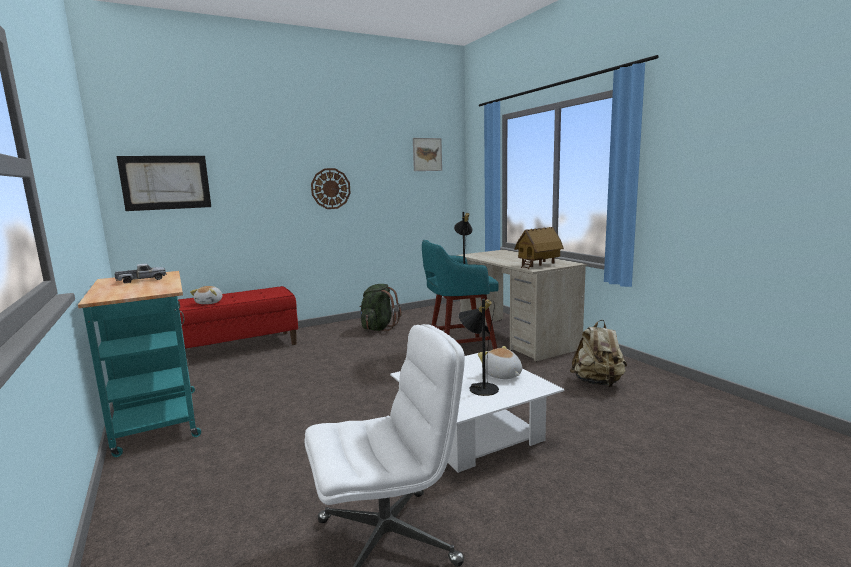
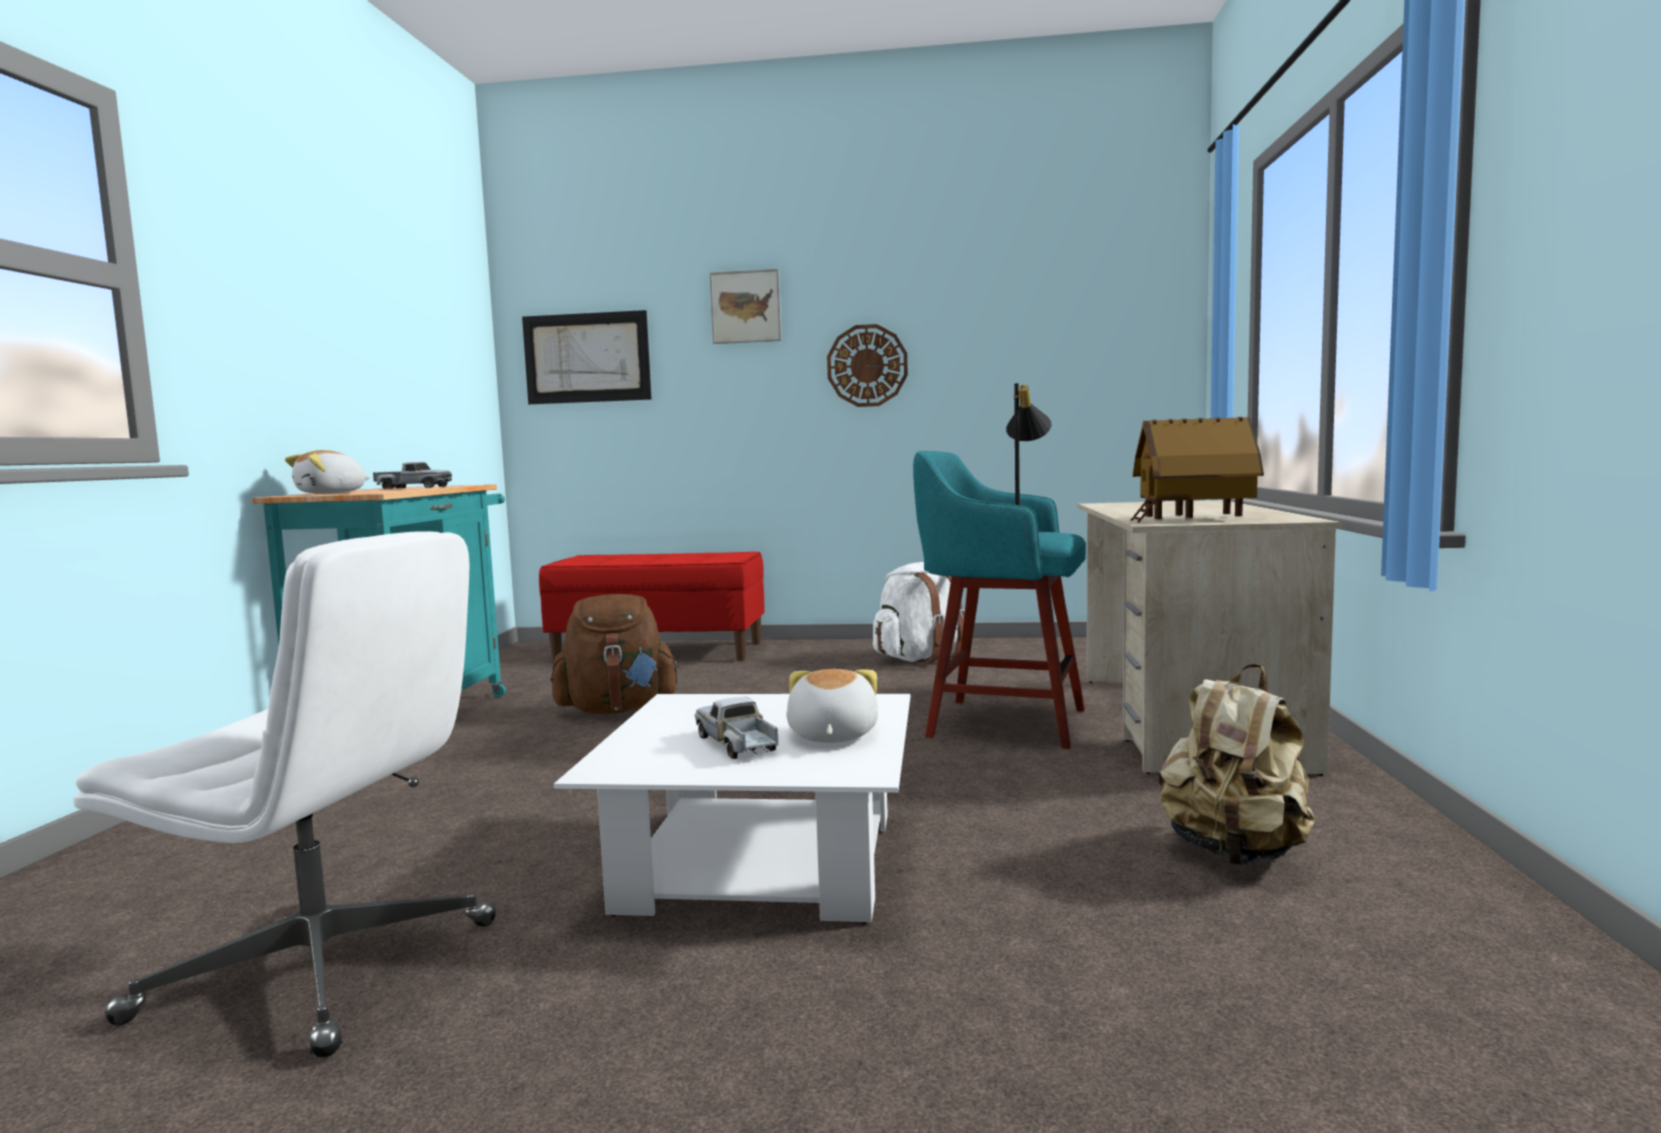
camera: 35 degrees right, 5 degrees down
(210, 302) = (610, 561): plush toy -> plush toy (332, 493)
(280, 384) = (617, 709): none -> brown backpack
(378, 328) = (919, 658): green backpack -> white backpack
(427, 154) = (1097, 286): picture -> picture (746, 307)
(479, 387) = (738, 744): black table lamp -> toy truck

